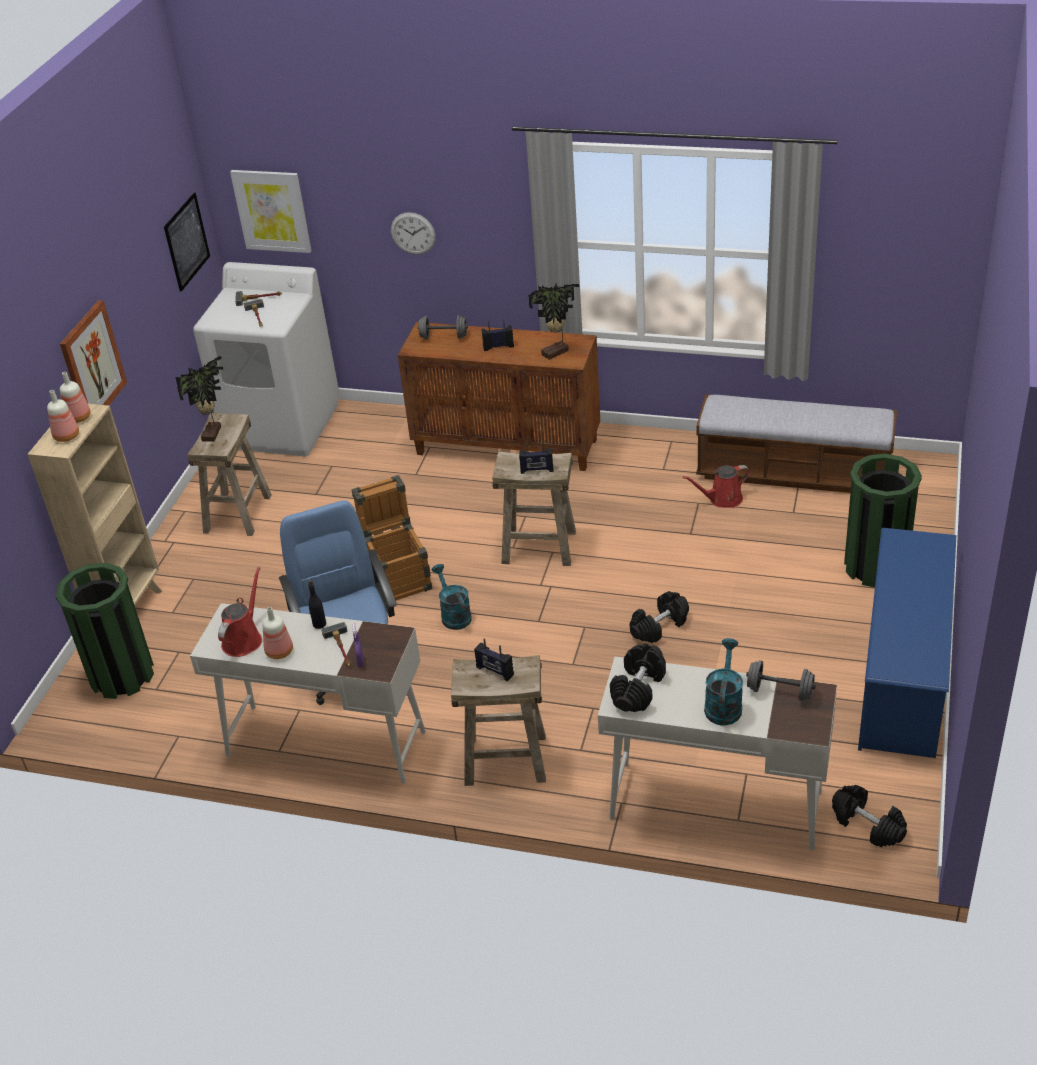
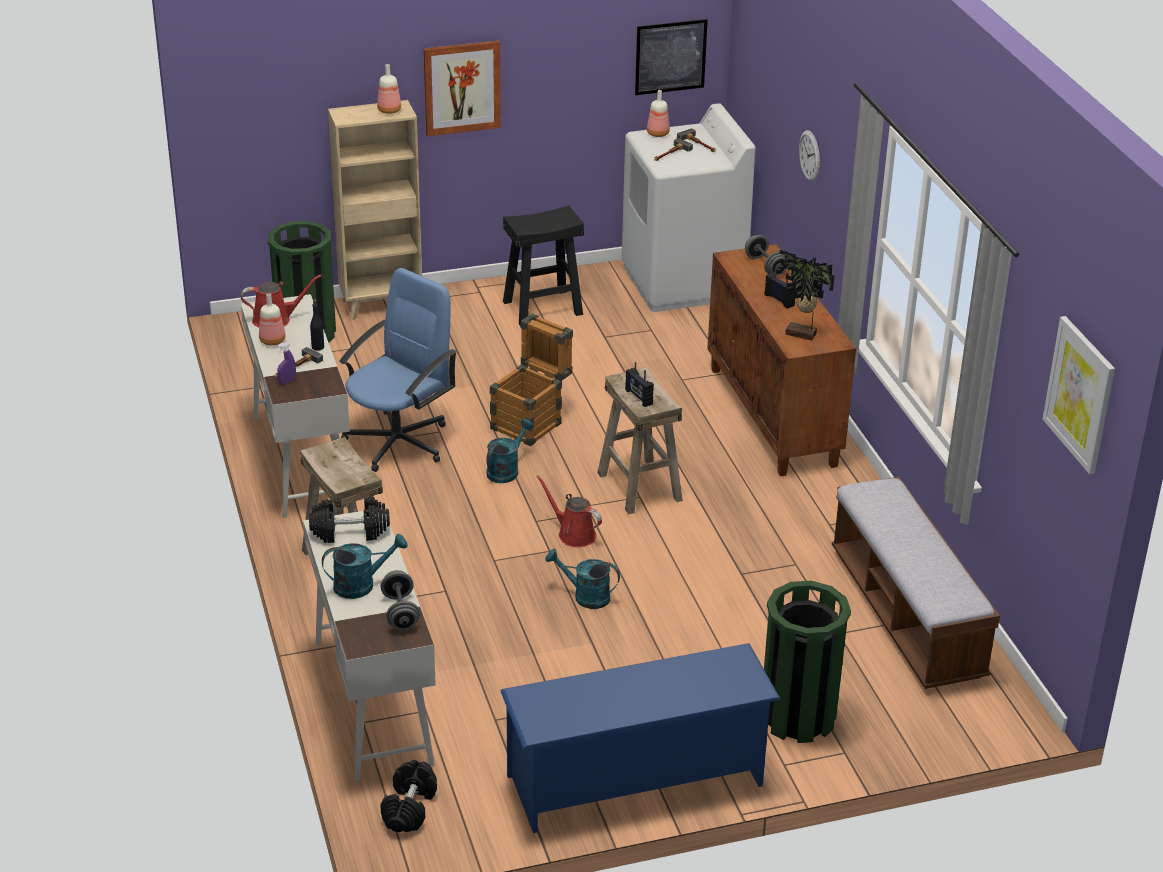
camera: 55 degrees right, 5 degrees down
(67, 436) = (362, 115): bottle -> bottle (658, 134)
(213, 434) = (543, 218): potted plant -> none
(238, 514) = (542, 308): beige stool -> black stool
(272, 210) = (753, 72): picture -> picture (1080, 394)
(494, 671) = (345, 463): radio -> none
(659, 627) = (585, 596): black dumbbell -> turquoise watering can
(722, 499) = (815, 578): red watering can -> red watering can (573, 534)

